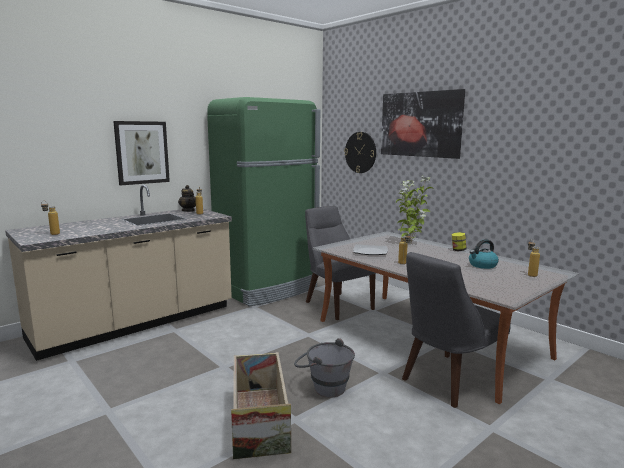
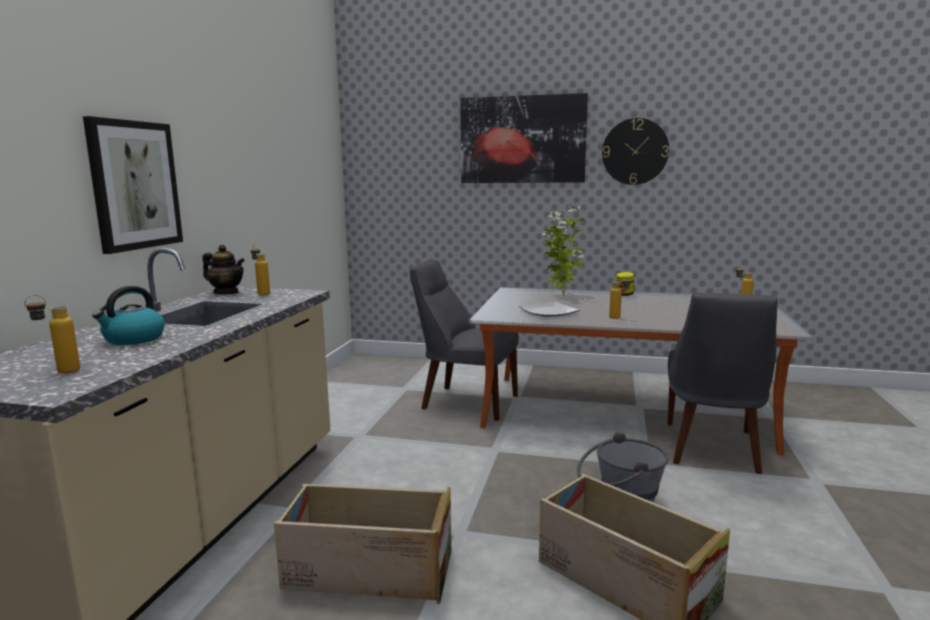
camera: 35 degrees left, 0 degrees up
(164, 366) = (367, 571): none -> crate
(268, 288) = (338, 406): green fridge -> none
(360, 152) = (422, 182): wall clock -> wall clock (635, 151)
(482, 265) = (685, 305): kettle -> kettle (133, 339)

